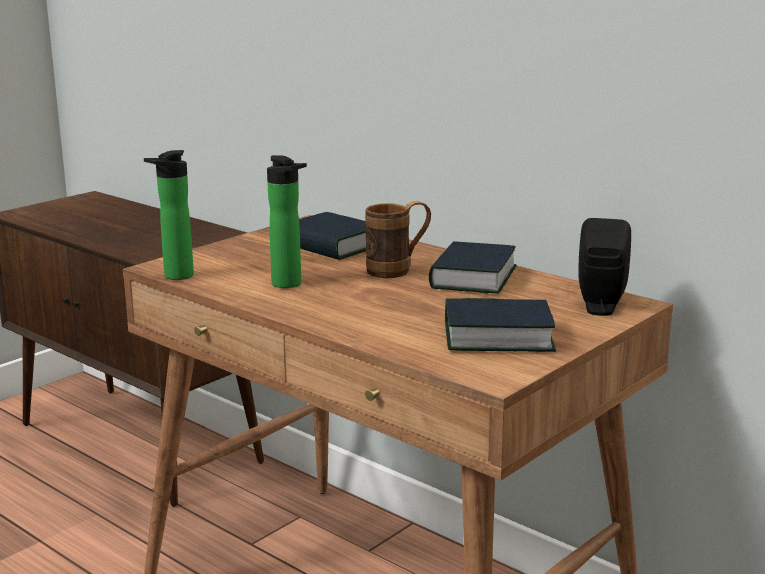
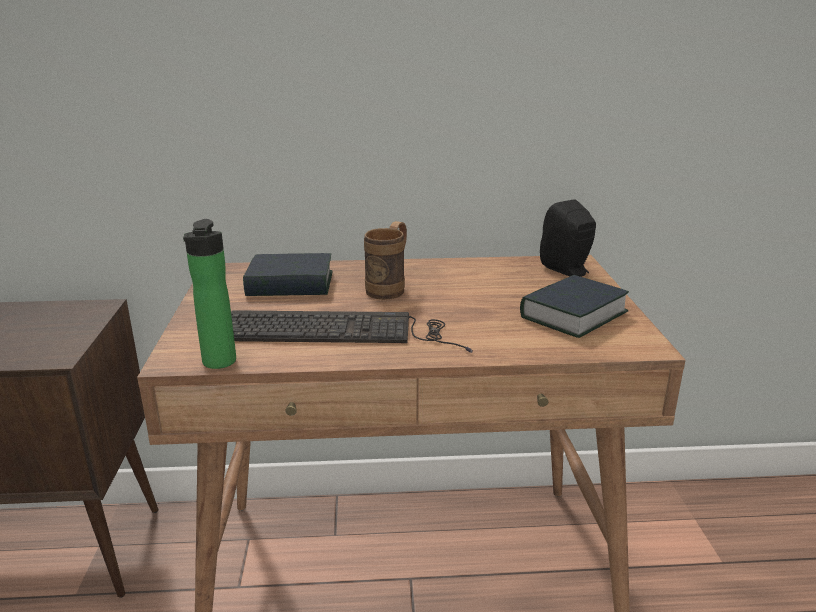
camera: 45 degrees left, 5 degrees up
(289, 285) = (340, 331): bottle -> keyboard
(473, 278) = (451, 276): book -> none

